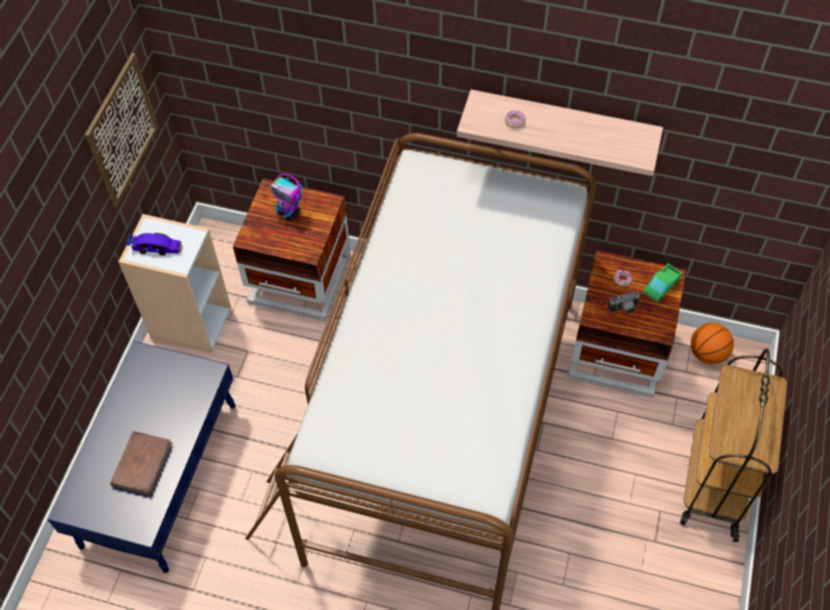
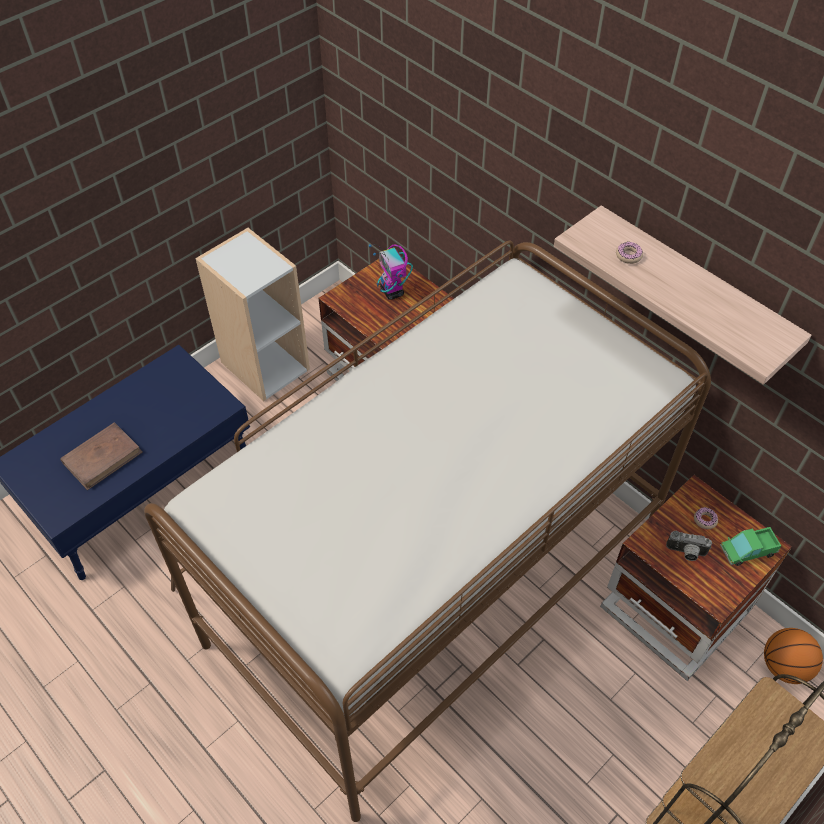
camera: 30 degrees right, 5 degrees down
(121, 129) = (247, 123): picture -> none
(156, 247) = (237, 261): toy car -> none

